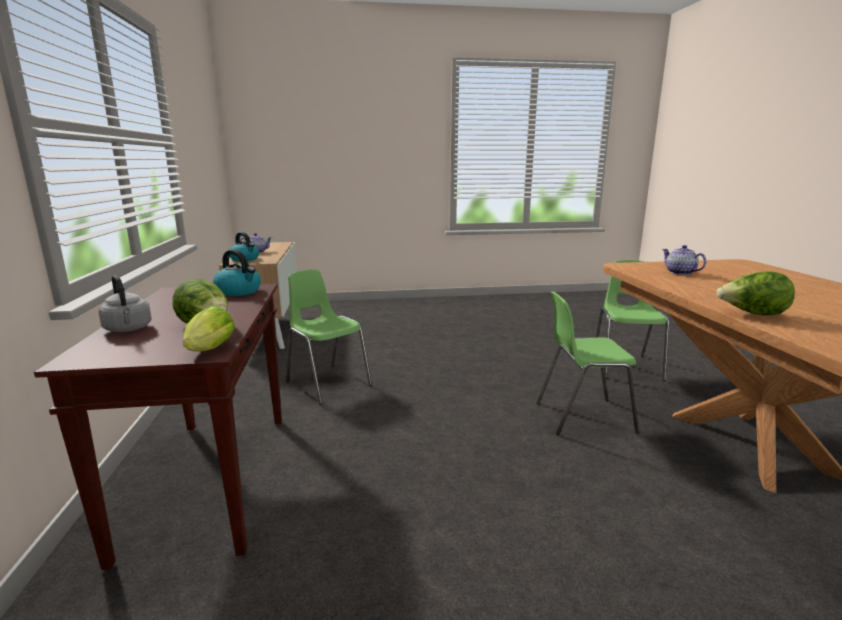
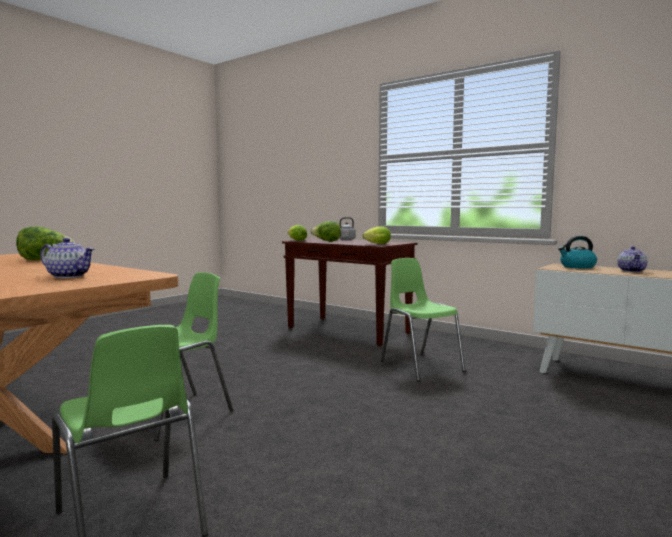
camera: 135 degrees right, 10 degrees down
(239, 291) = (376, 244): kettle -> lettuce
(327, 383) = (420, 366): green chair -> green chair turned 120 degrees counterclockwise

